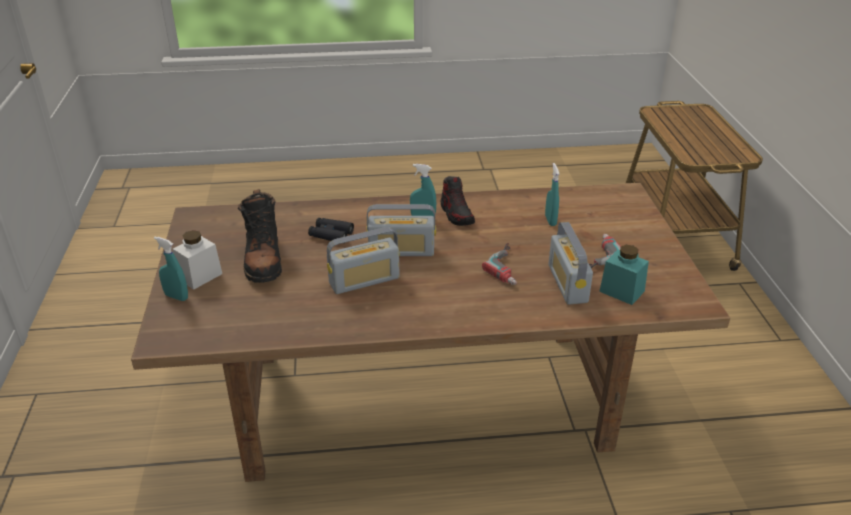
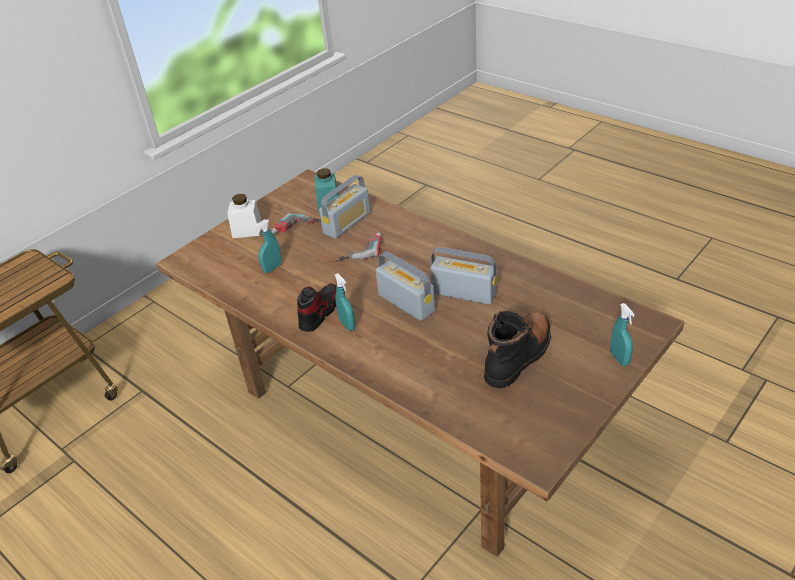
camera: 130 degrees left, 5 degrees up
(199, 276) = (586, 370): white jar -> white jar (247, 230)
(331, 234) = (437, 351): black binoculars -> none

